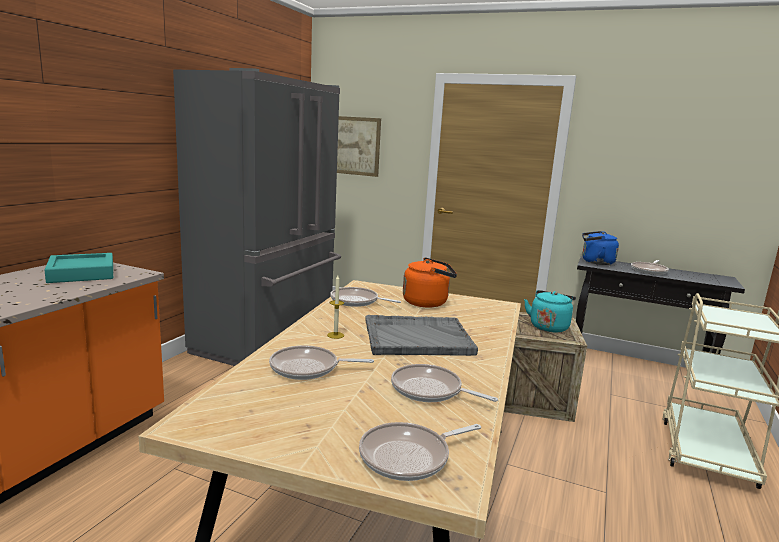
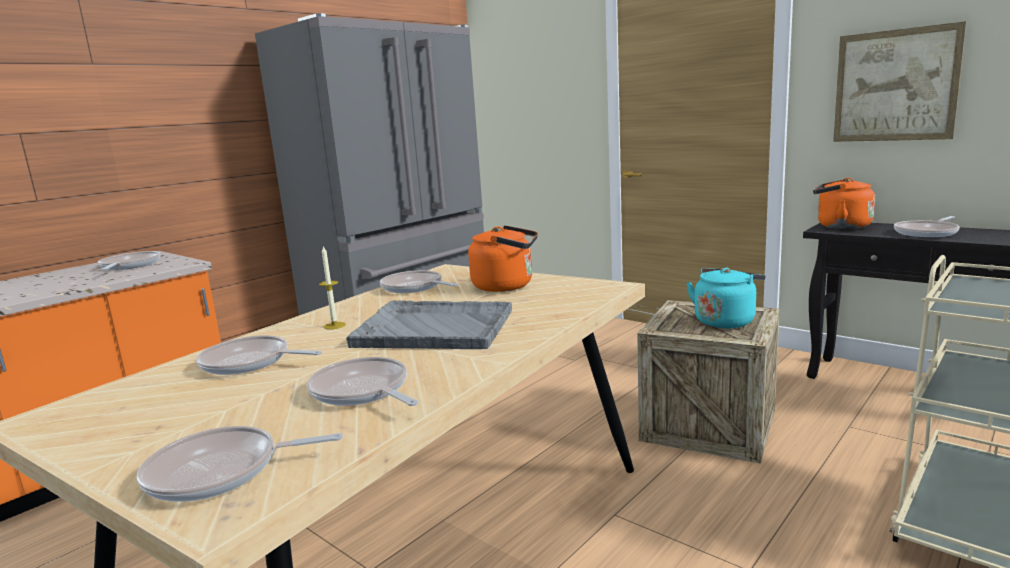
camera: 20 degrees right, 0 degrees up
(81, 273) = (129, 266): turquoise tray -> frying pan
(354, 146) = (520, 103): picture -> picture (895, 86)
(595, 262) = (839, 226): blue kettle -> orange kettle

